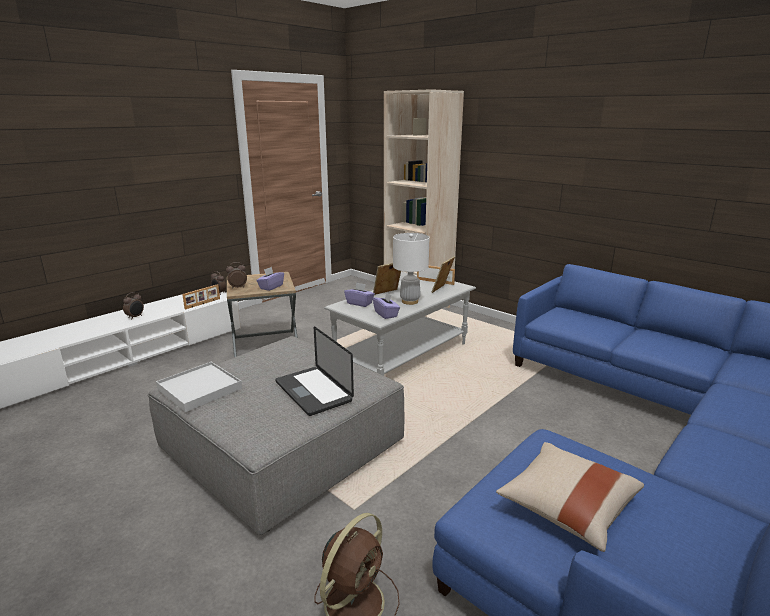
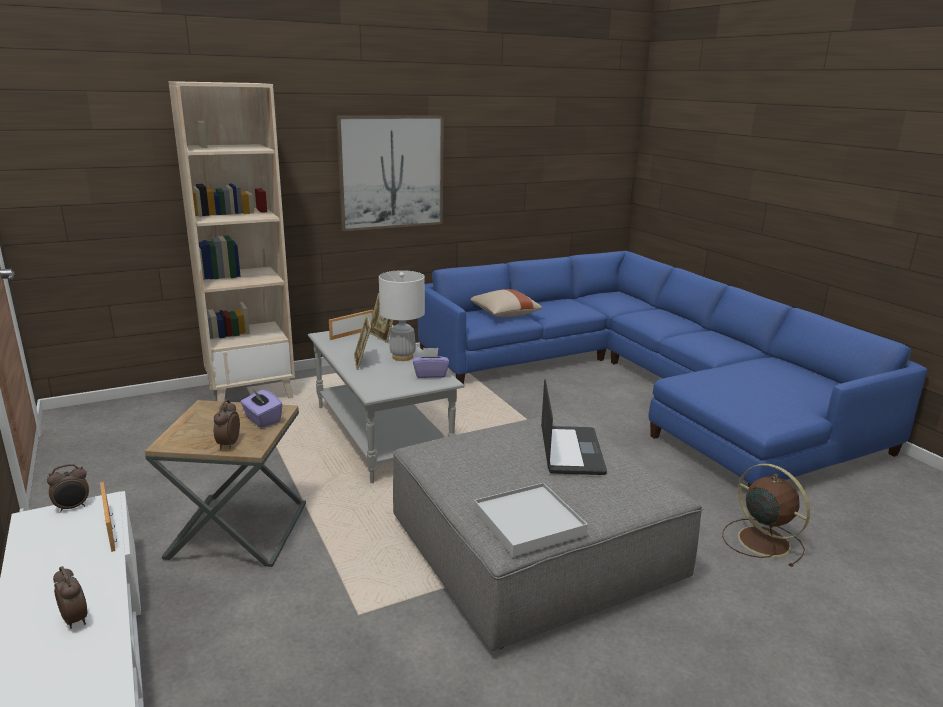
camera: 70 degrees left, 0 degrees up
(313, 391) = (571, 451): laptop -> laptop turned 75 degrees counterclockwise
(359, 303) = (379, 381): purple tissue box -> none
(556, 168) = (391, 172): none -> picture
(567, 507) = (760, 394): beige pillow -> beige pillow (503, 314)

